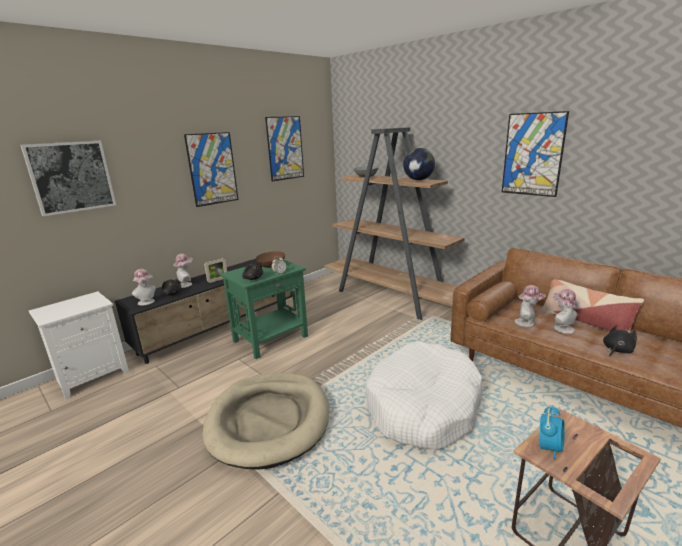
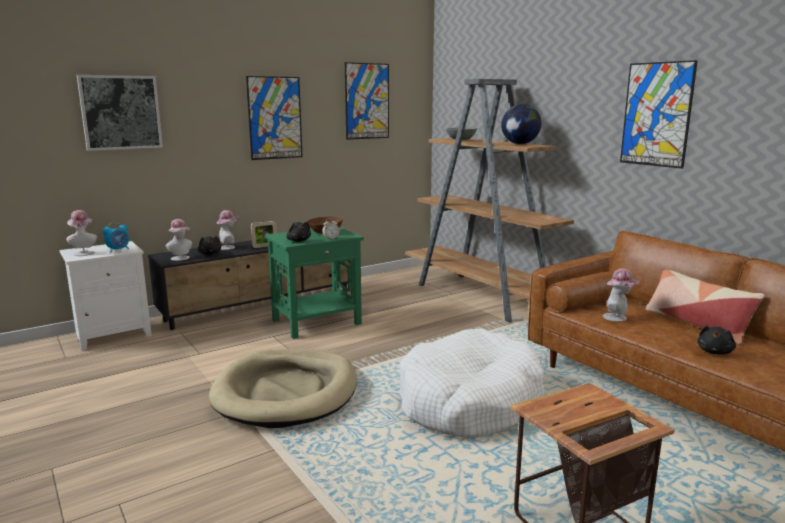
camera: 10 degrees right, 5 degrees down
(549, 447) = (551, 407): alarm clock -> alarm clock (118, 250)
(561, 328) = (659, 326): hat -> hat (84, 253)
(616, 350) = (715, 352): black plush toy -> black plush toy turned 150 degrees clockwise

